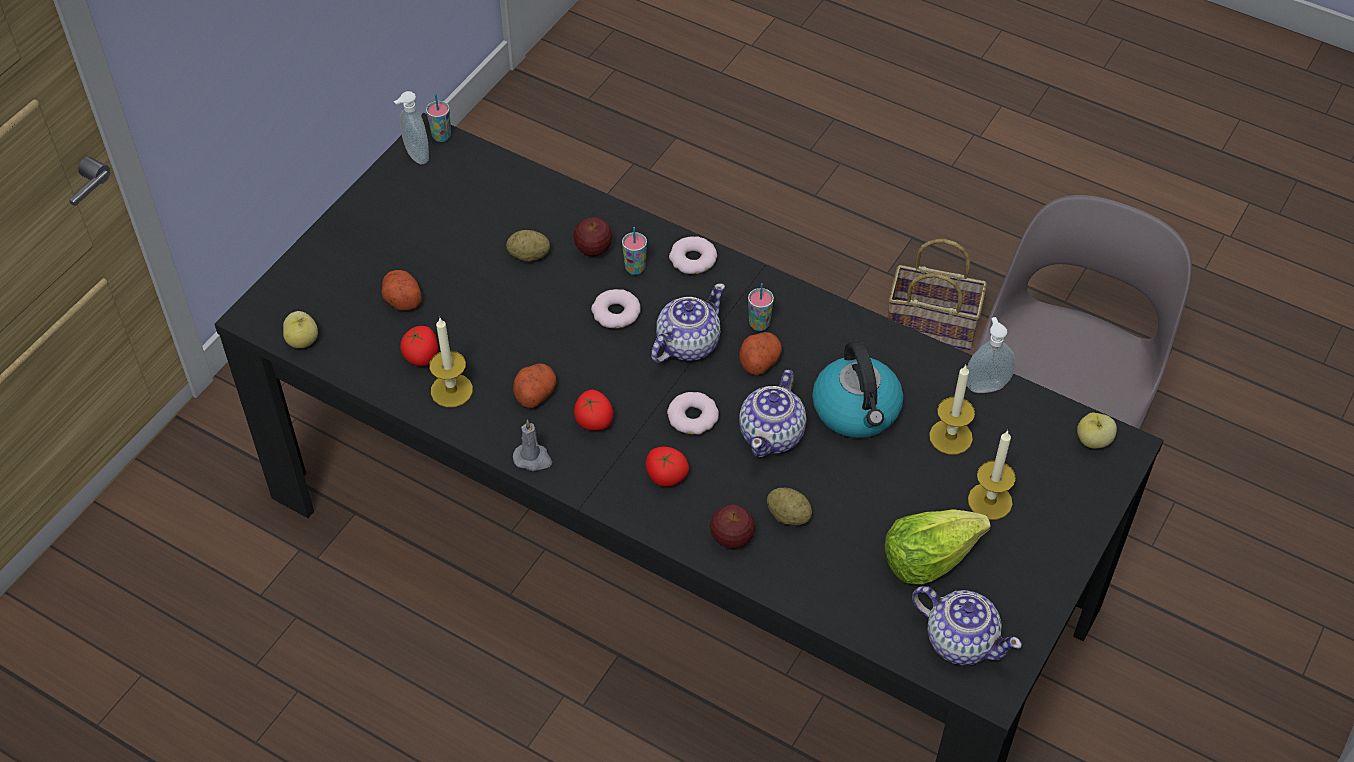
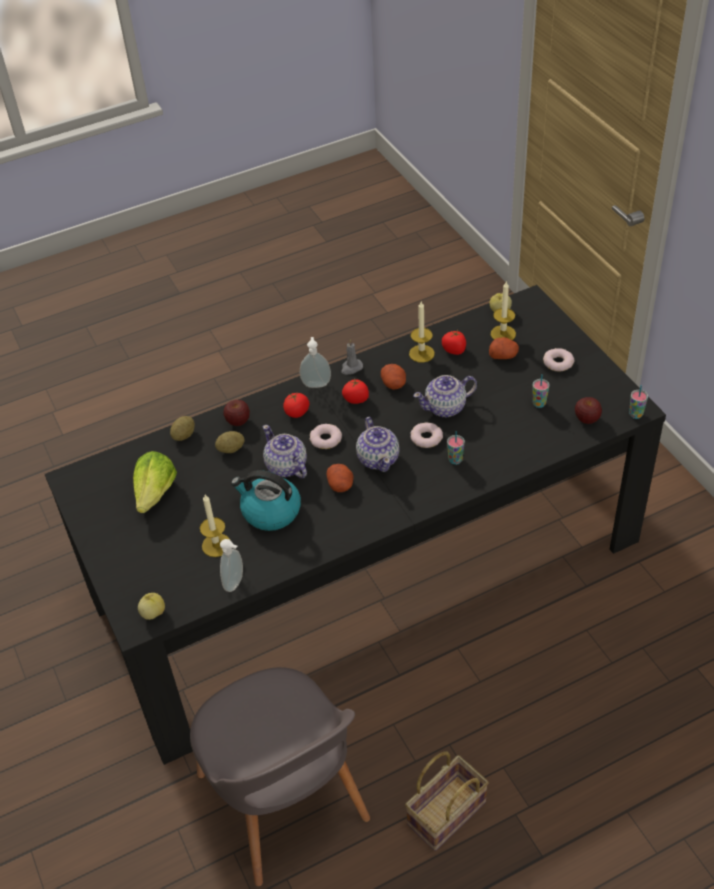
camera: 125 degrees right, 5 degrees down
(415, 156) = (623, 397): soap dispenser -> soap dispenser (316, 383)
(529, 256) = (500, 417): potato -> potato (184, 435)
(594, 250) = (484, 447): apple -> apple (587, 419)
(693, 259) = (443, 490): donut -> donut (558, 362)
(759, 324) = (367, 497): cup -> cup (539, 404)
(960, 640) = (102, 481): teapot -> teapot (446, 407)
(990, 501) = (162, 539): candle -> candle (503, 334)

